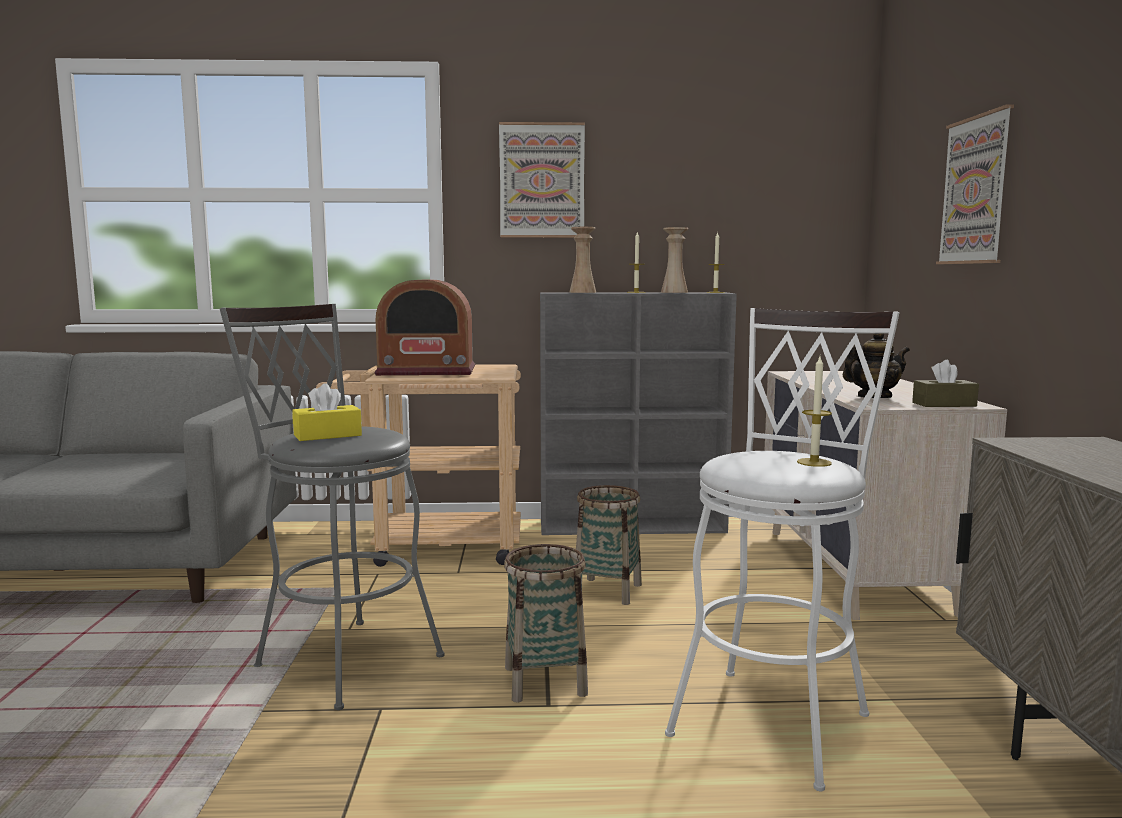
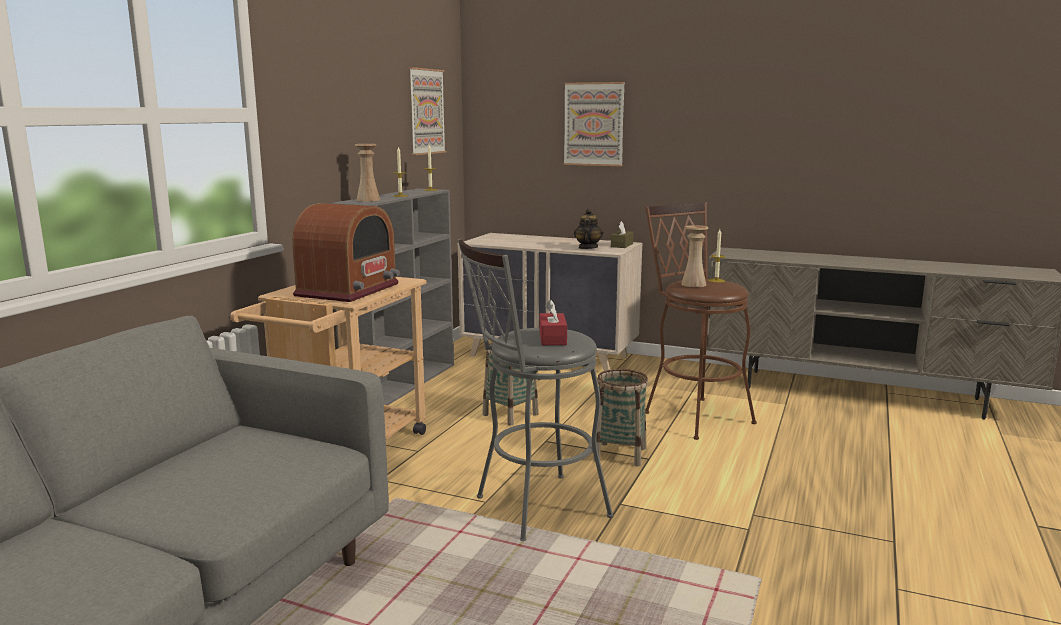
camera: 65 degrees left, 5 degrees up
(327, 435) = (552, 338): yellow tissue box -> red tissue box
(542, 181) = (319, 100): picture -> picture (426, 111)
(674, 292) = (408, 192): beige vase -> beige vase (693, 284)
(776, 716) = (693, 414): white stool -> brown stool

